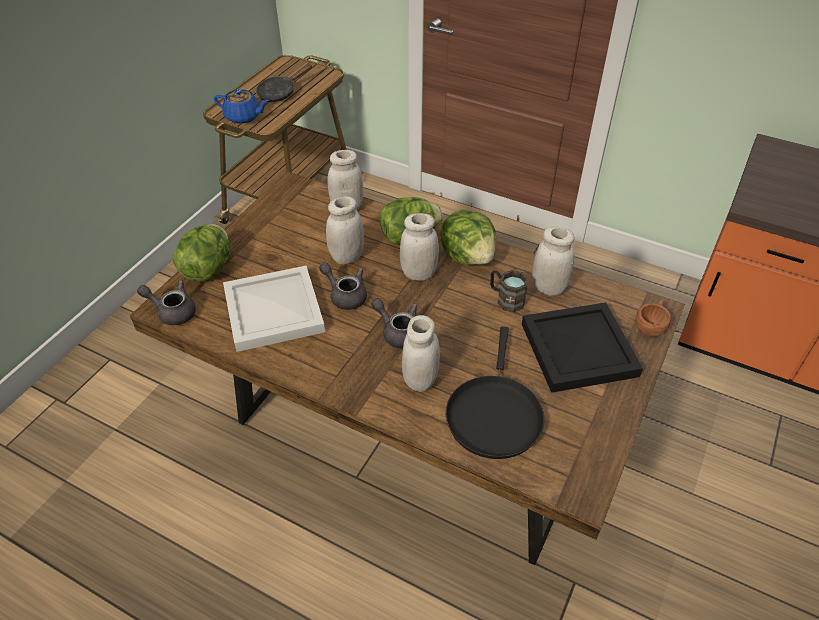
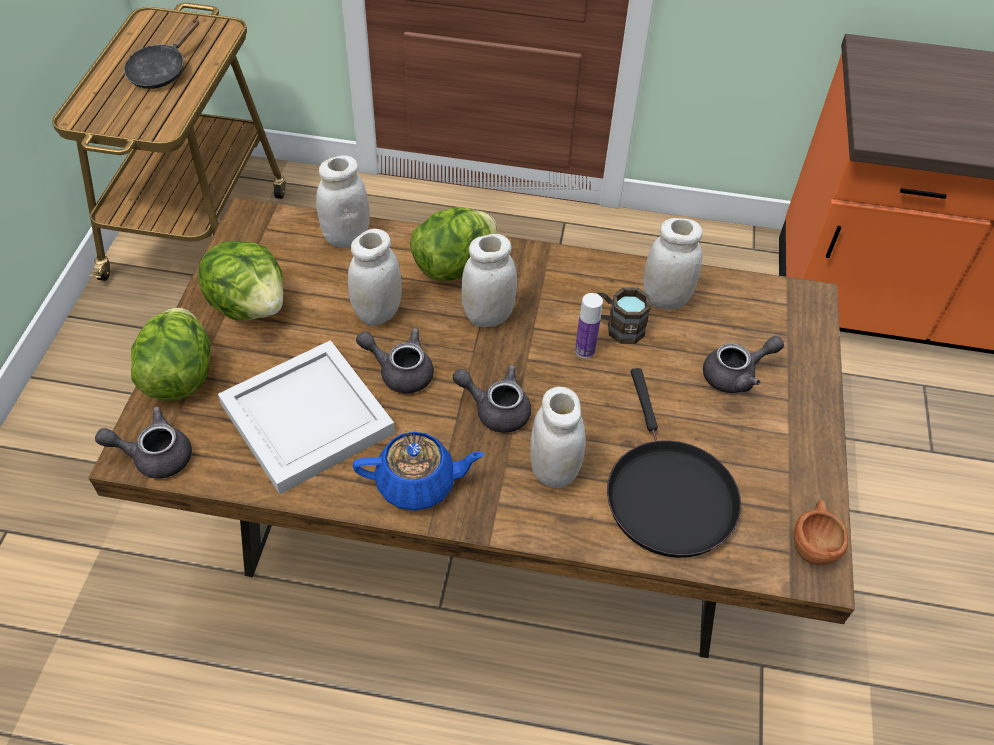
camera: 20 degrees left, 5 degrees up
(243, 117) = (121, 120): blue teapot -> blue teapot (418, 483)
(468, 256) = (544, 276): lettuce -> lettuce (249, 305)
(476, 309) = (585, 350): none -> bottle
(579, 348) = (736, 375): black tray -> grey teapot
(650, 327) = (809, 325): brown cup -> brown cup (813, 543)

